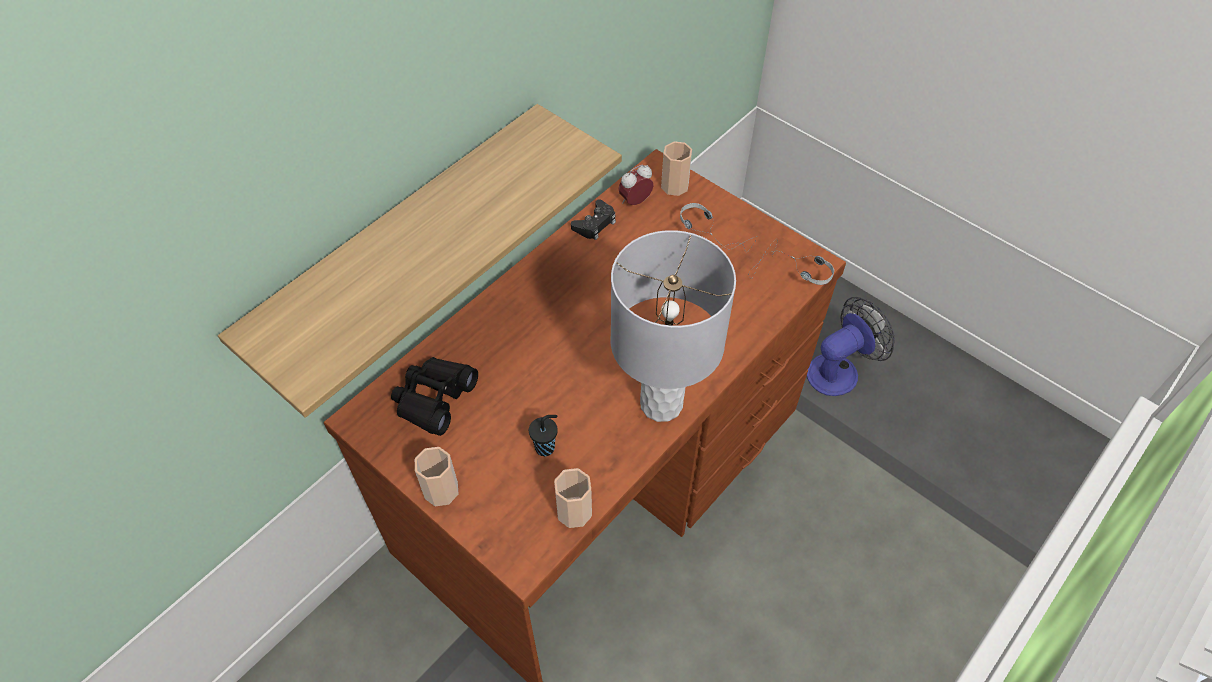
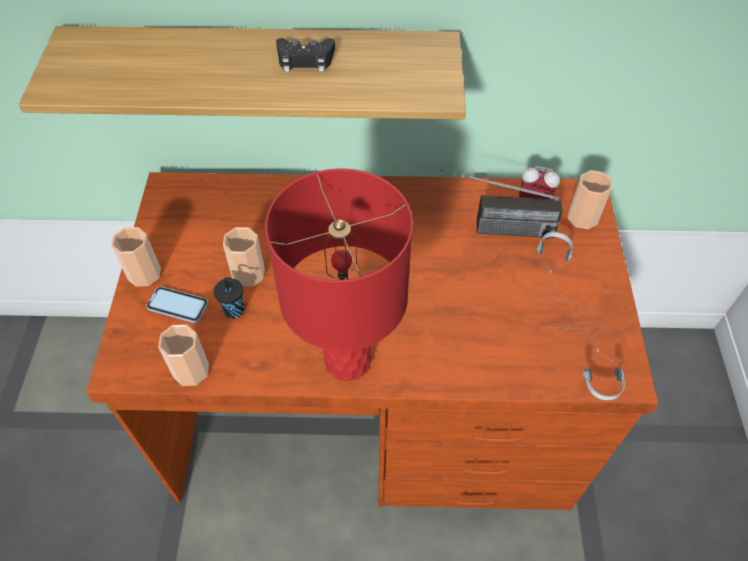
camera: 50 degrees right, 0 degrees up
(434, 399) = (219, 215): black binoculars -> none
(500, 484) = (178, 305): none -> phone
(518, 416) = (248, 274): none -> cup
(595, 224) = (480, 194): black game controller -> black game controller (305, 60)
(633, 239) = (493, 229): none -> radio
(660, 403) = (347, 360): grey table lamp -> red table lamp
(839, 370) = (655, 521): fan -> none

